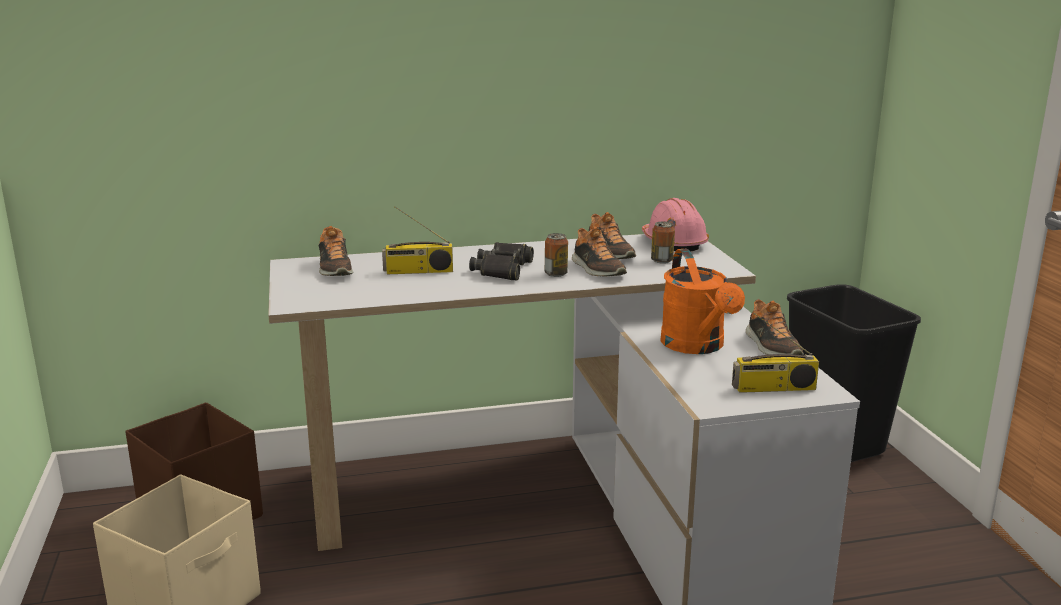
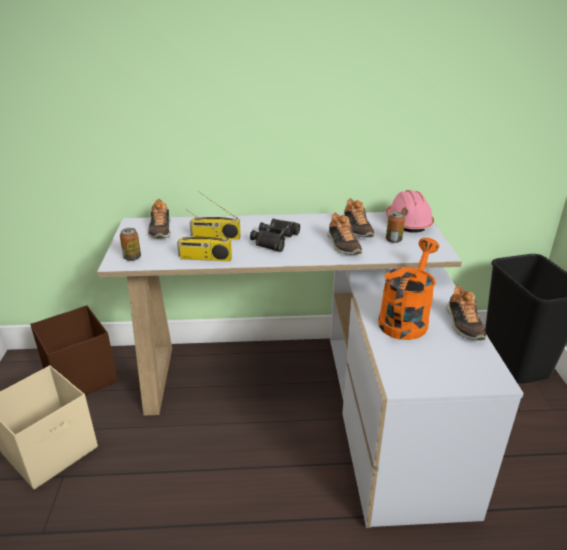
camera: 10 degrees right, 10 degrees up
(556, 274) = (311, 247): can -> can (132, 258)
(697, 346) = (405, 318): orange watering can -> orange watering can turned 150 degrees counterclockwise
(773, 388) = (454, 371): radio -> radio (205, 258)

